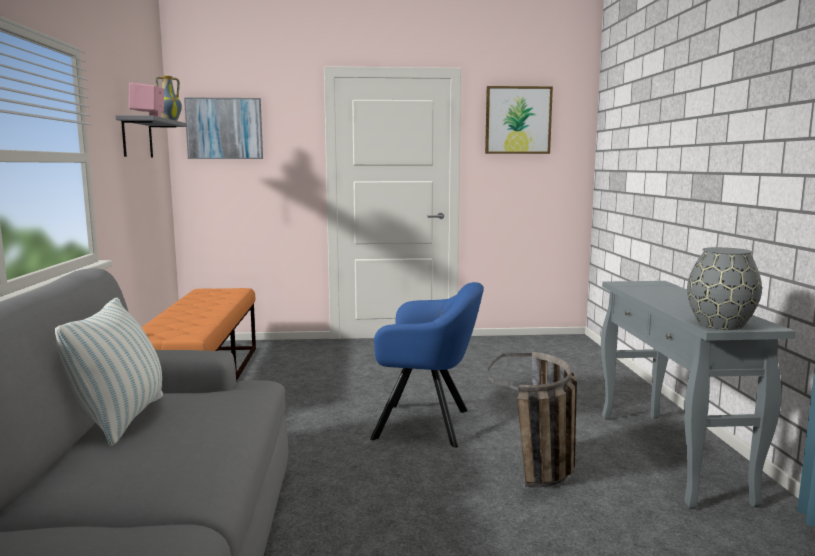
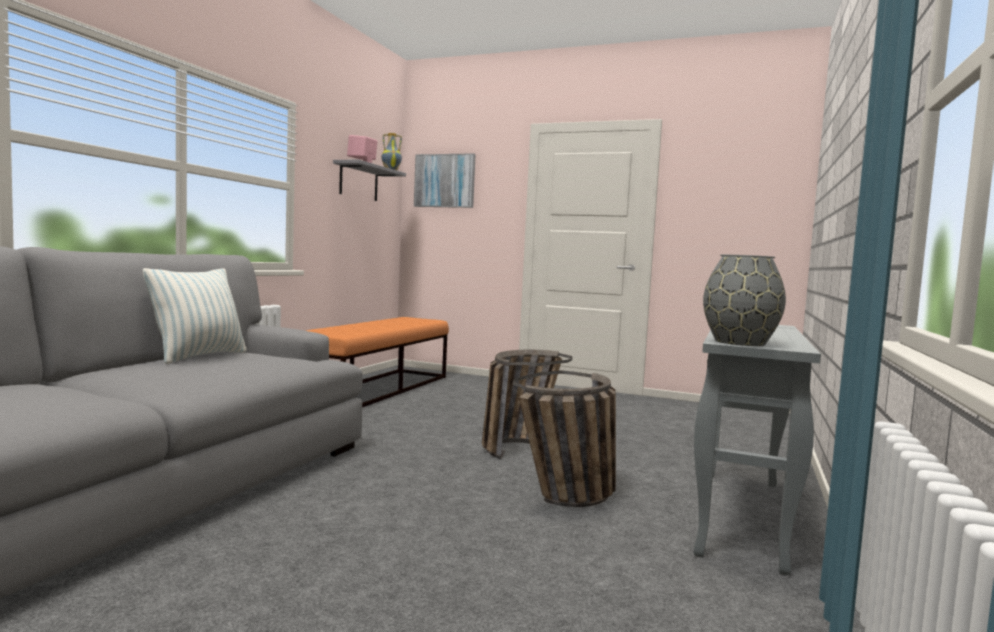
camera: 25 degrees right, 5 degrees down
(428, 425) = (518, 446): blue armchair -> basket
(518, 120) = (721, 171): picture -> none

